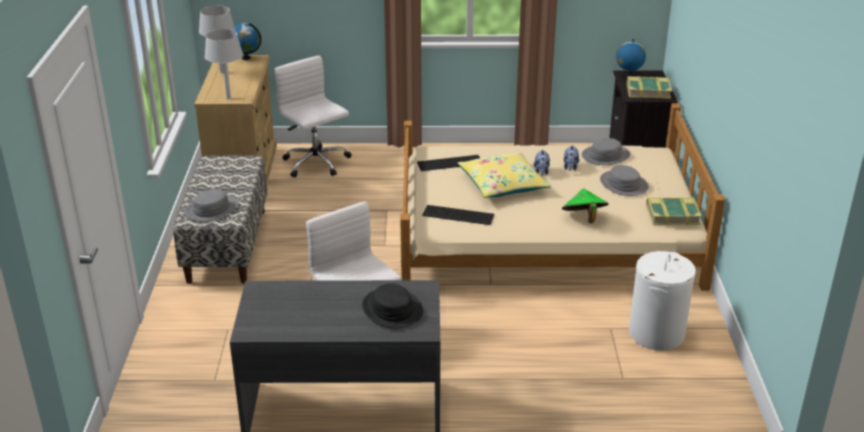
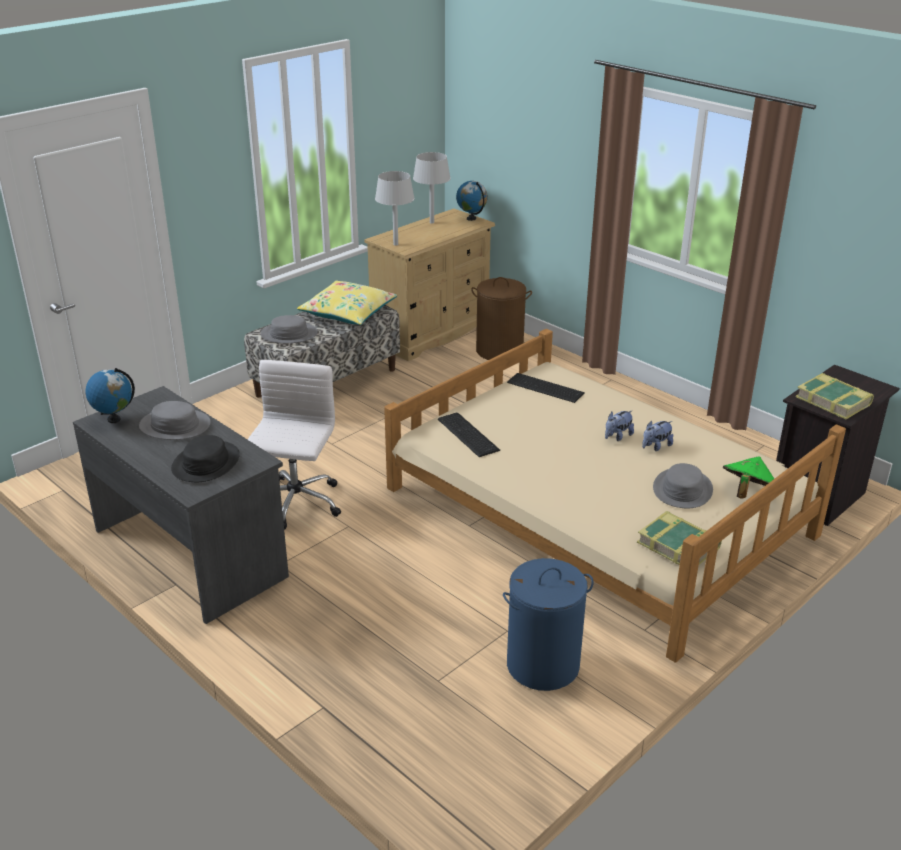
camera: 45 degrees right, 0 degrees up
(316, 163) = (500, 351): white office chair -> brown laundry basket
(503, 184) = (558, 429): yellow pillow -> yellow pillow (348, 312)
(584, 219) = (576, 499): green hat -> green hat (747, 493)
(605, 156) = (716, 454): grey hat -> grey hat (175, 426)
(628, 76) = (840, 377): globe -> globe (114, 419)
(656, 334) = (542, 665): white laundry basket -> blue laundry basket

